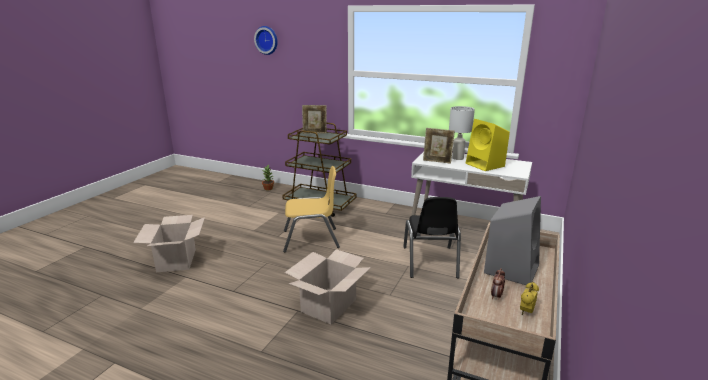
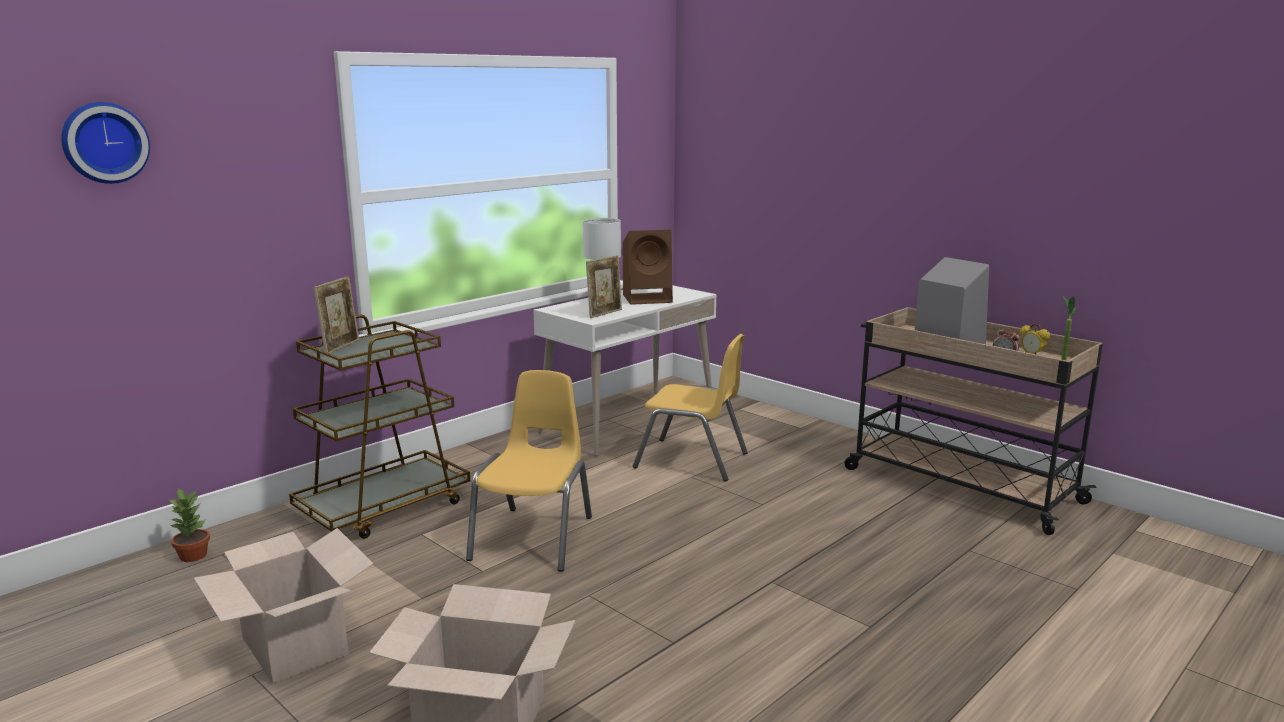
camera: 70 degrees left, 5 degrees down
(329, 305) = (770, 553): cardboard box -> cardboard box (296, 646)
(430, 262) = (692, 460): black chair -> yellow chair
(486, 165) = (648, 298): yellow speaker -> brown speaker
(533, 330) = (1061, 359): none -> potted plant

